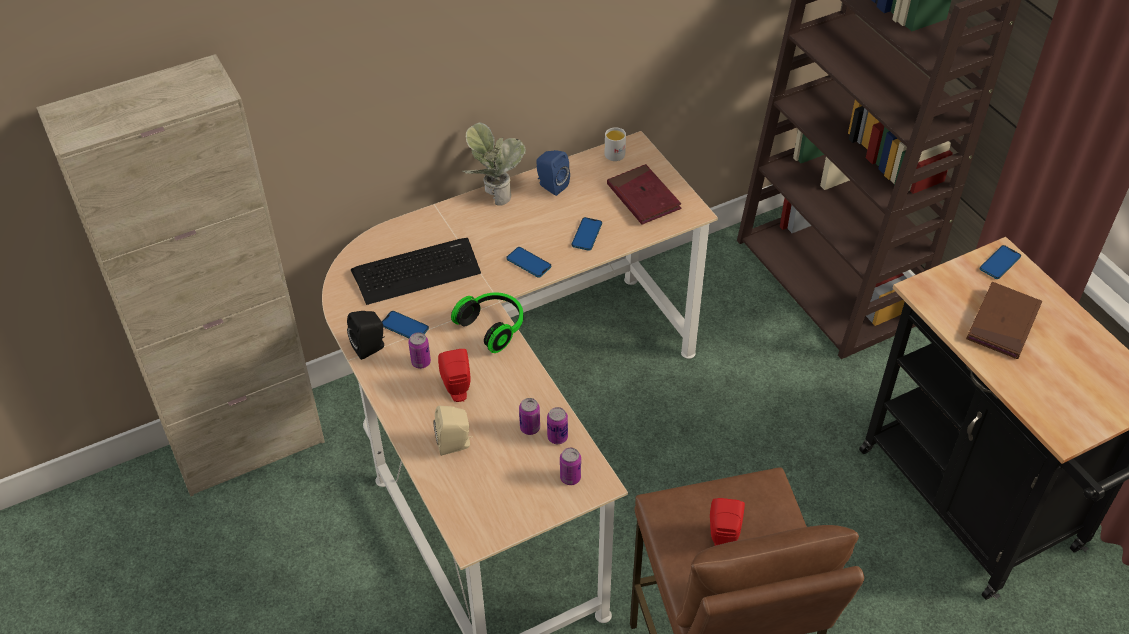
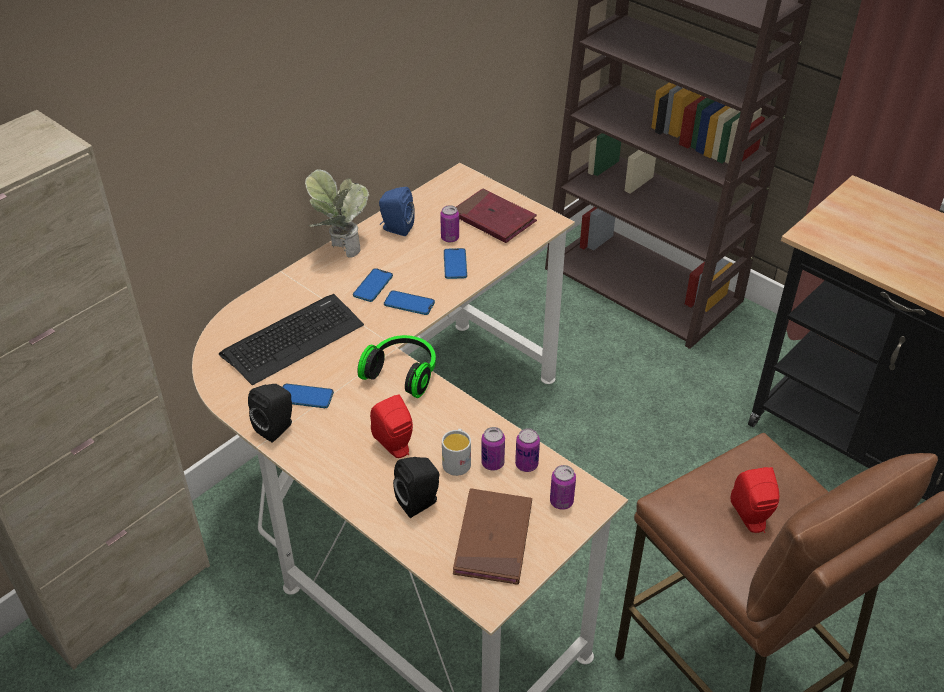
camera: 20 degrees left, 5 degrees down
(421, 362) = (341, 428): can -> can (450, 238)
(455, 444) = (420, 502): beige speaker -> black speaker
(616, 152) = (446, 185): white mug -> white mug (457, 461)
(1000, 263) = (862, 197): phone -> phone (373, 286)
(1003, 323) = (897, 246): brown book -> brown book (493, 539)

